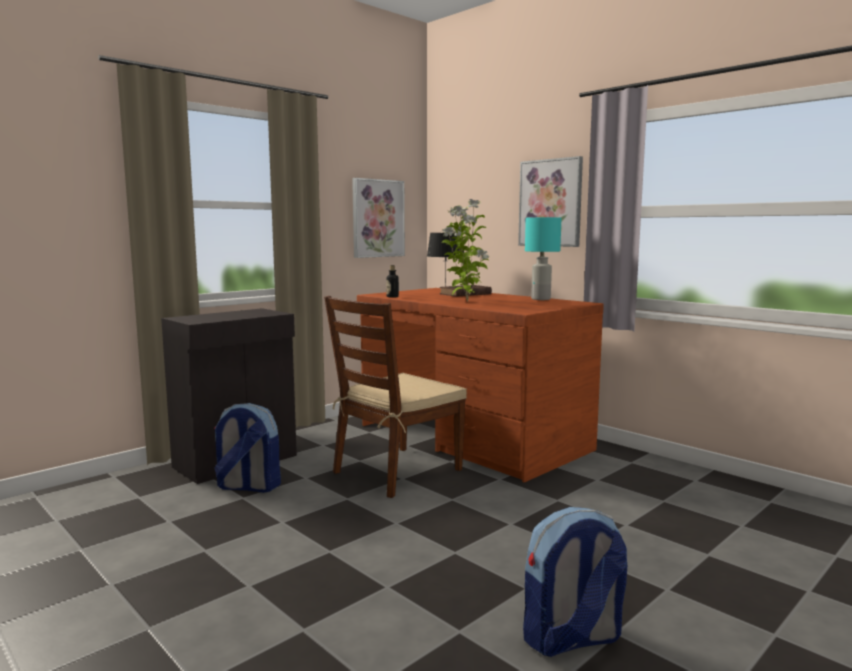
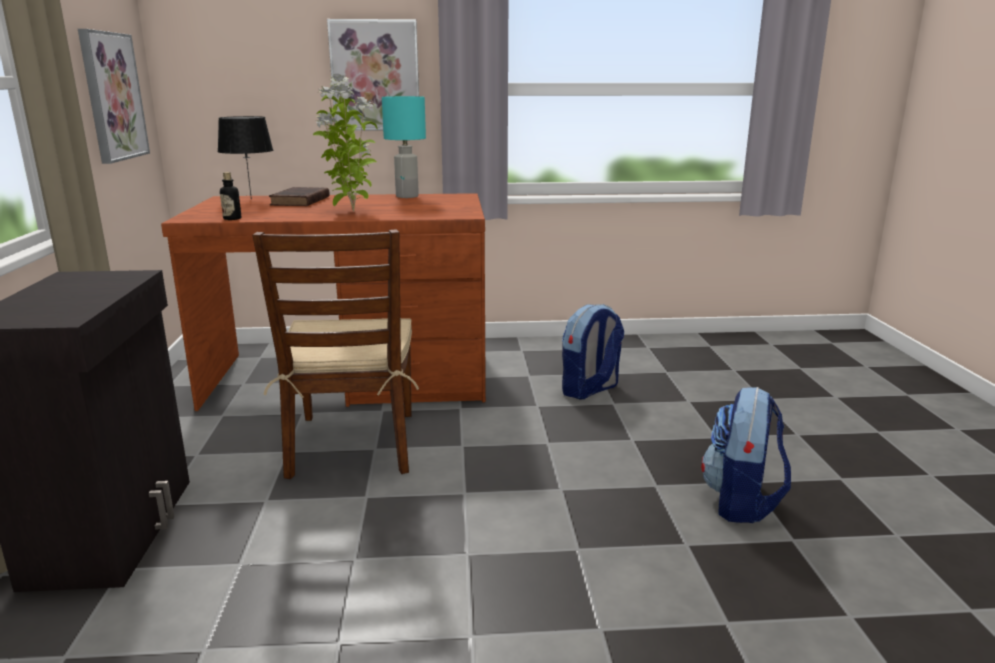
camera: 50 degrees left, 10 degrees up
(247, 486) = (213, 549): backpack -> backpack (590, 390)

